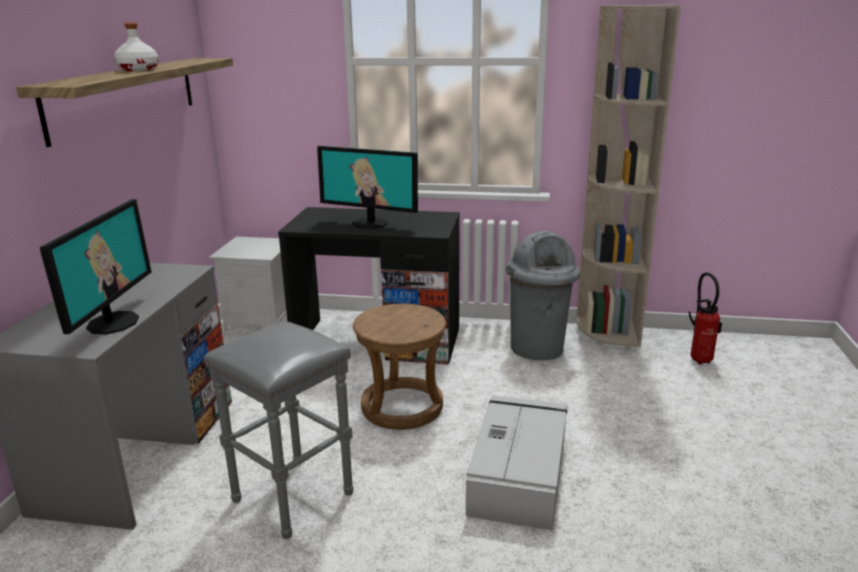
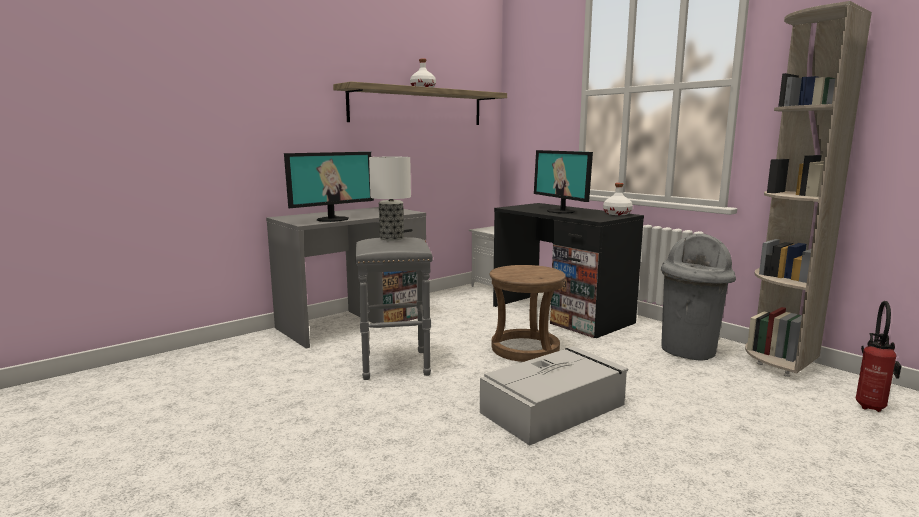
camera: 40 degrees right, 10 degrees down
(276, 339) = (392, 238): none -> table lamp
(433, 215) = (617, 214): none -> white bottle

